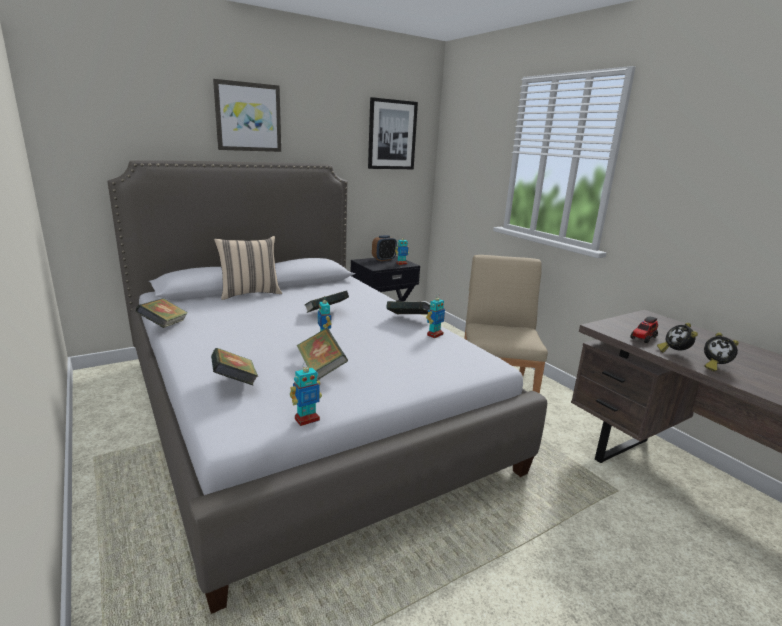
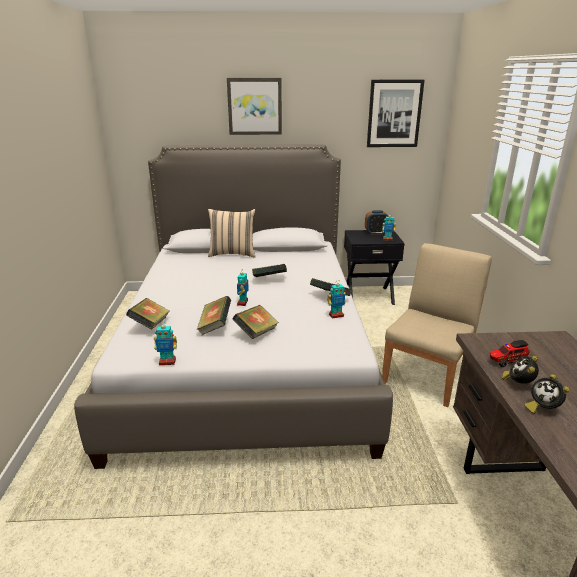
camera: 30 degrees right, 5 degrees up
(164, 326) = (153, 273): book -> book (256, 333)

